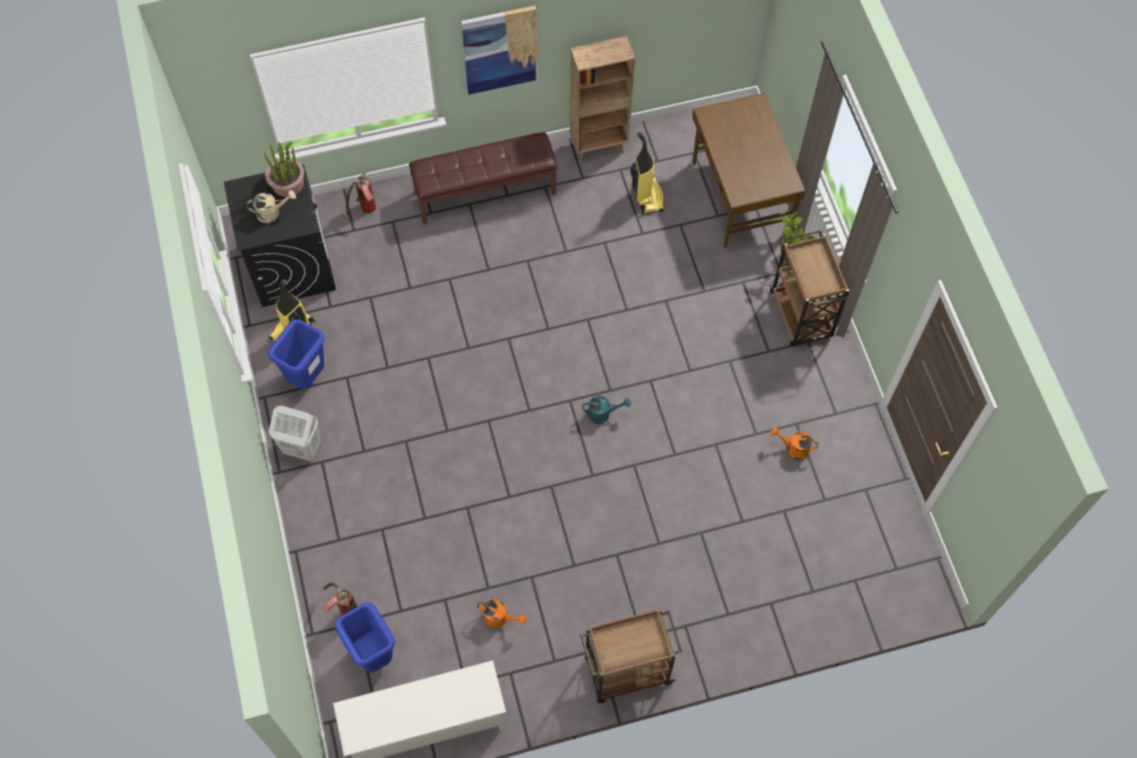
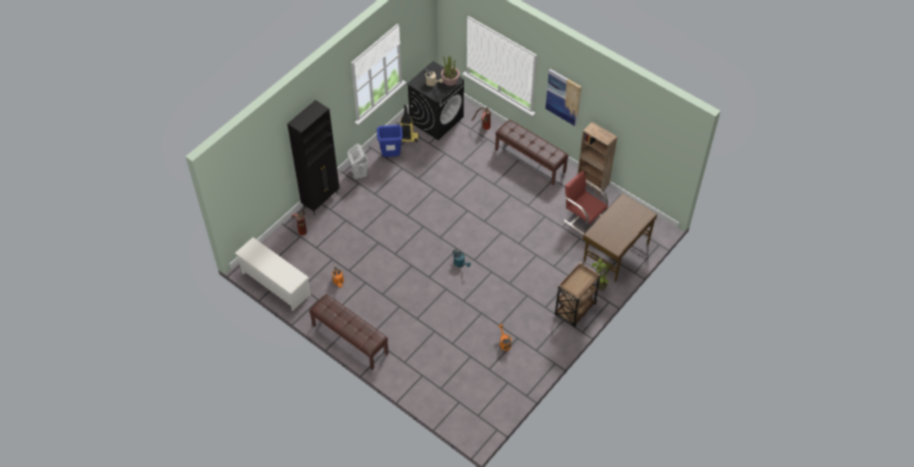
camera: 55 degrees right, 10 degrees down
(309, 541) = (321, 200): none -> black cabinet
(373, 654) = (291, 250): blue trash can -> none
(626, 671) = (349, 339): brown cart -> brown bench
(647, 196) = (583, 218): vacuum cleaner -> red chair

